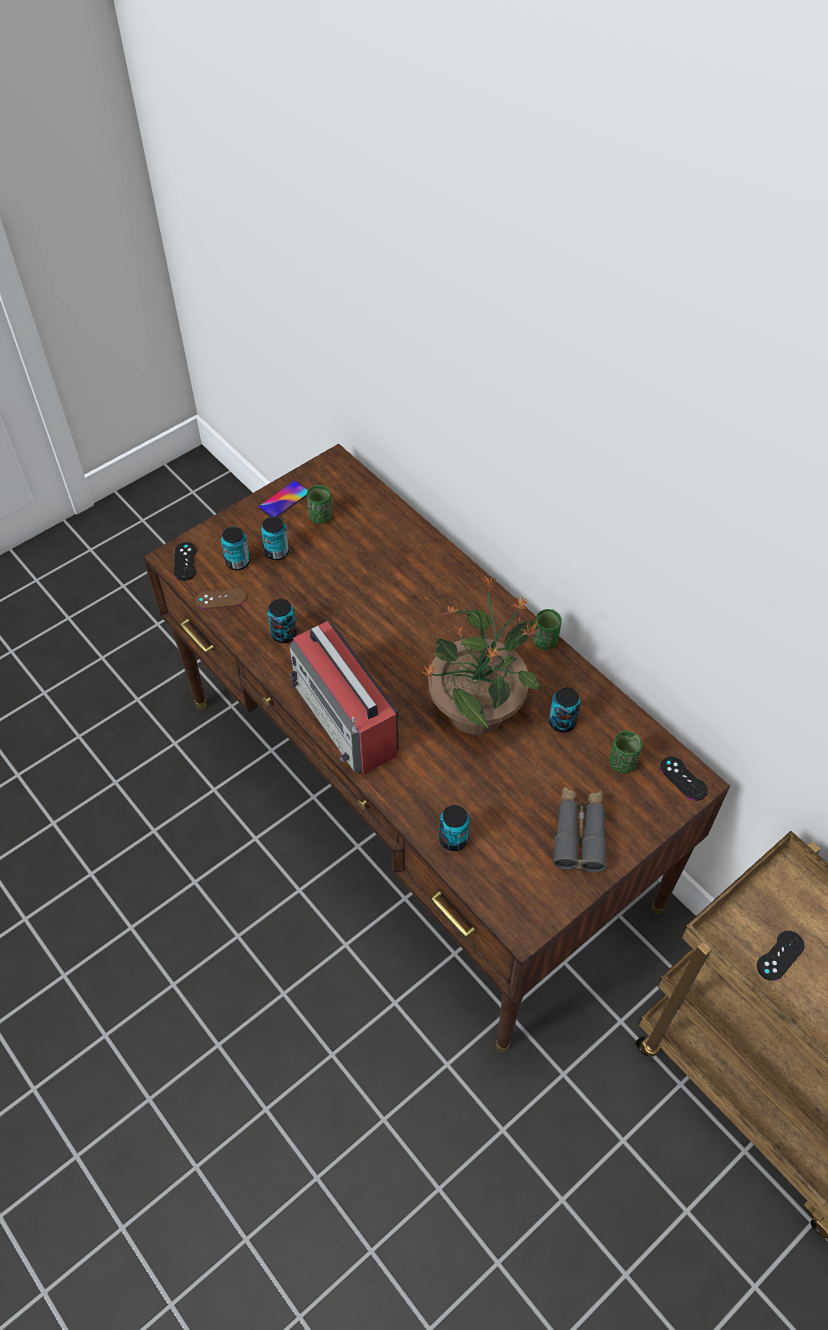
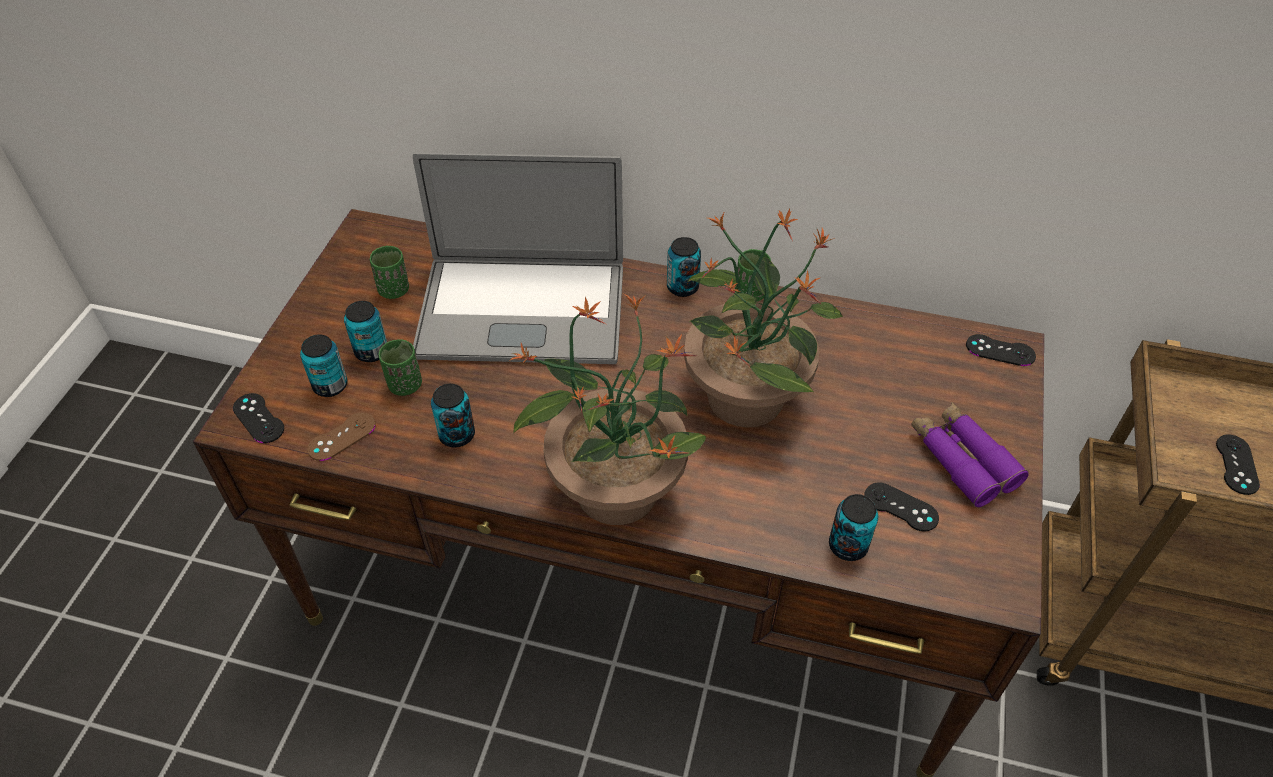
camera: 35 degrees left, 5 degrees down
(284, 500) = (334, 293): phone -> none
(346, 720) = (615, 488): radio -> potted plant
(386, 573) = (522, 310): none -> laptop
(509, 837) = (901, 507): none -> black game controller
(562, 722) = (841, 361): can -> can (682, 287)
(579, 833) = (962, 460): grey binoculars -> purple binoculars
(622, 763) = (933, 368): green cup -> green cup (405, 385)

